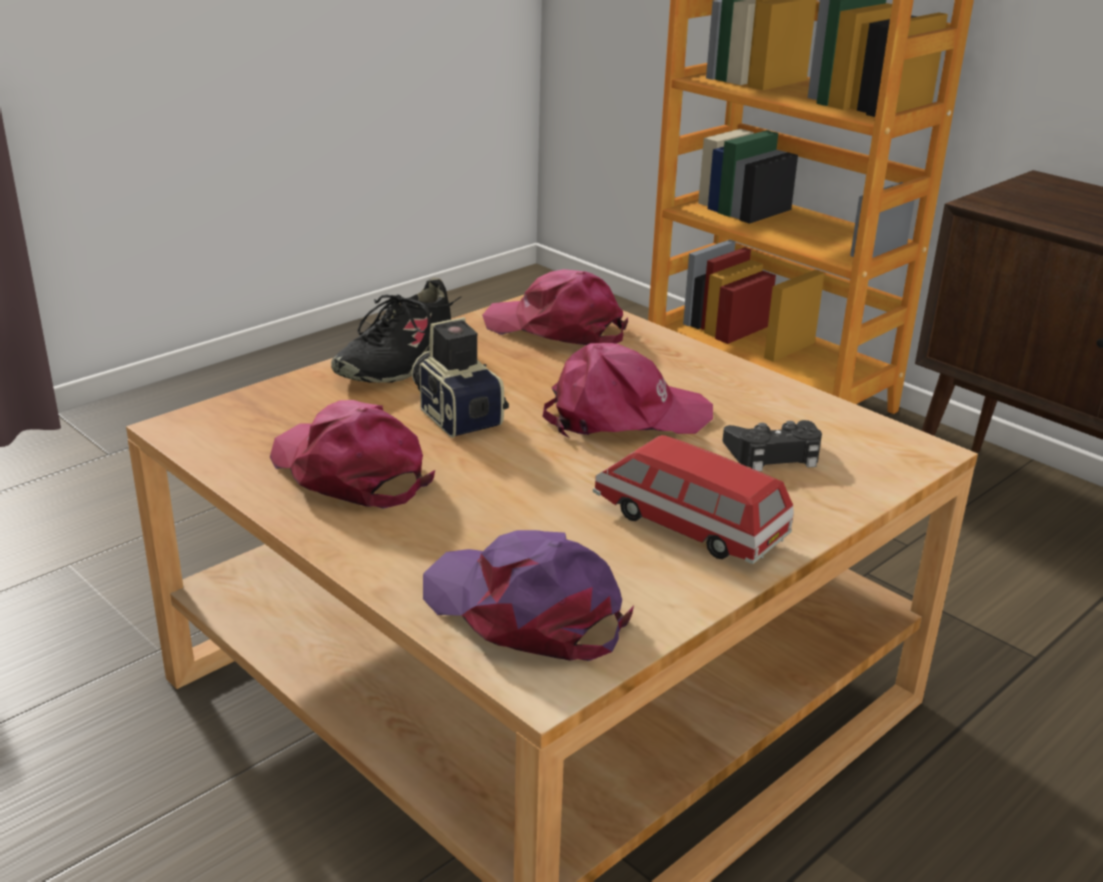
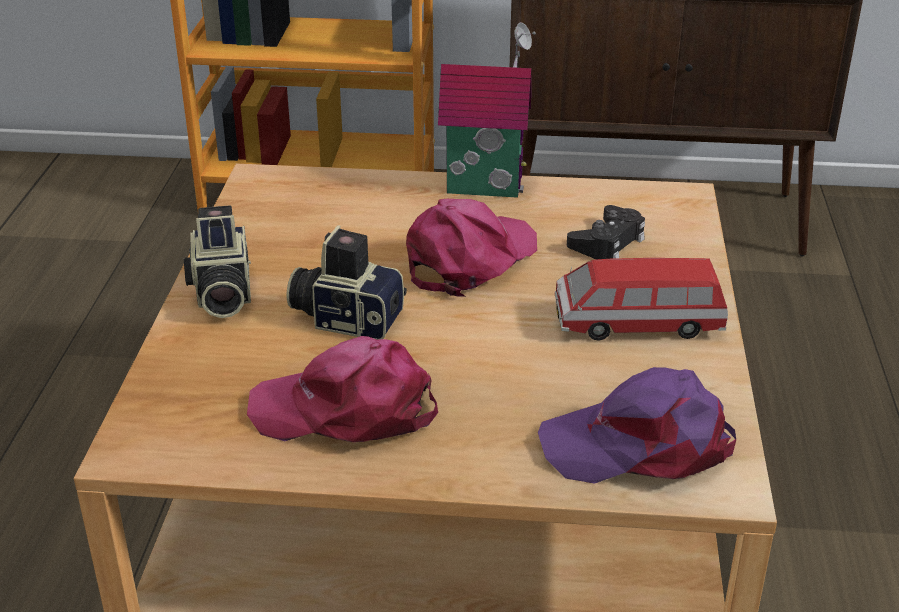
camera: 40 degrees left, 5 degrees up
(397, 361) = (221, 294): black shoe -> camera
(556, 329) = (304, 206): pink cap -> none
(734, 370) = (485, 185): none -> toy house

